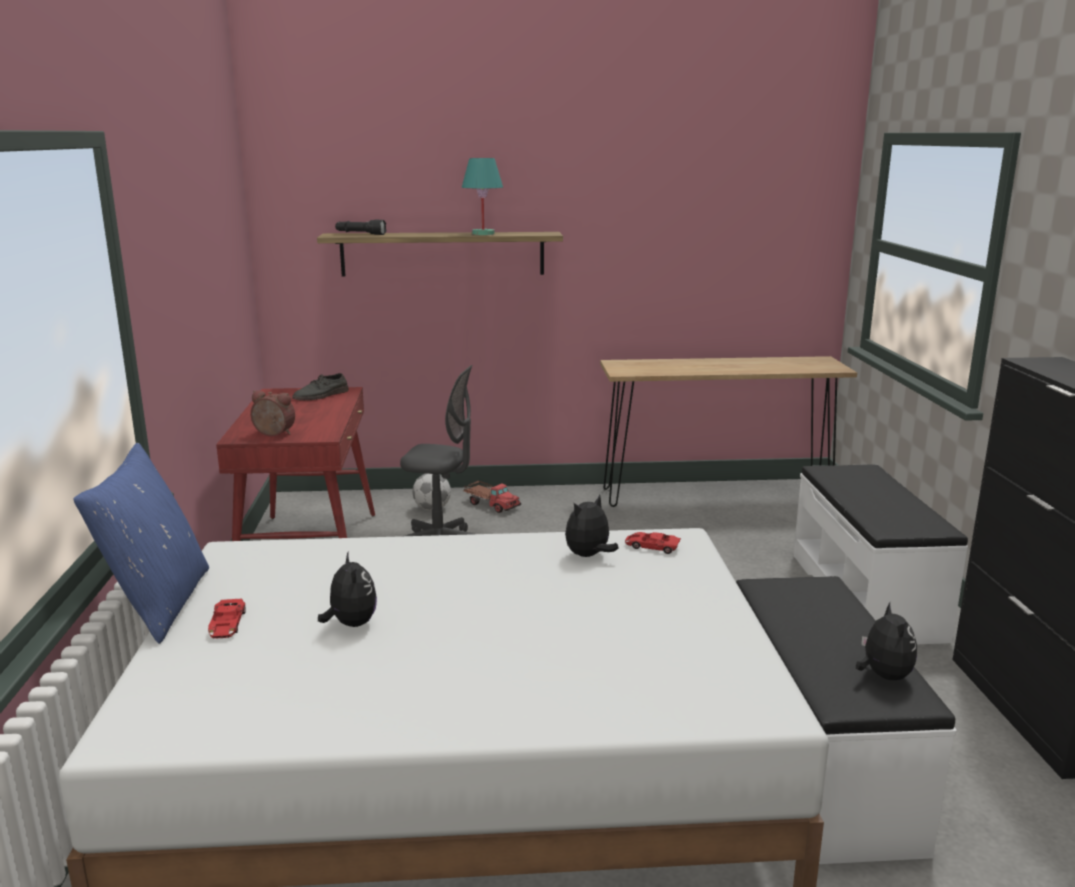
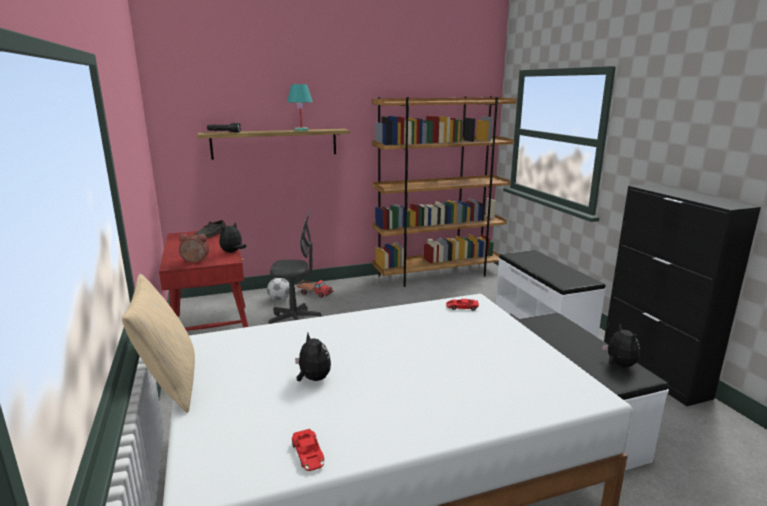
camera: 15 degrees left, 0 degrees up
(159, 604) = (170, 384): blue pillow -> beige pillow
(227, 624) = (228, 391): red toy car -> red toy car (308, 454)
(589, 556) = (430, 317): plush toy -> plush toy (232, 252)
(716, 495) = (438, 275): brown console table -> brown bookcase

